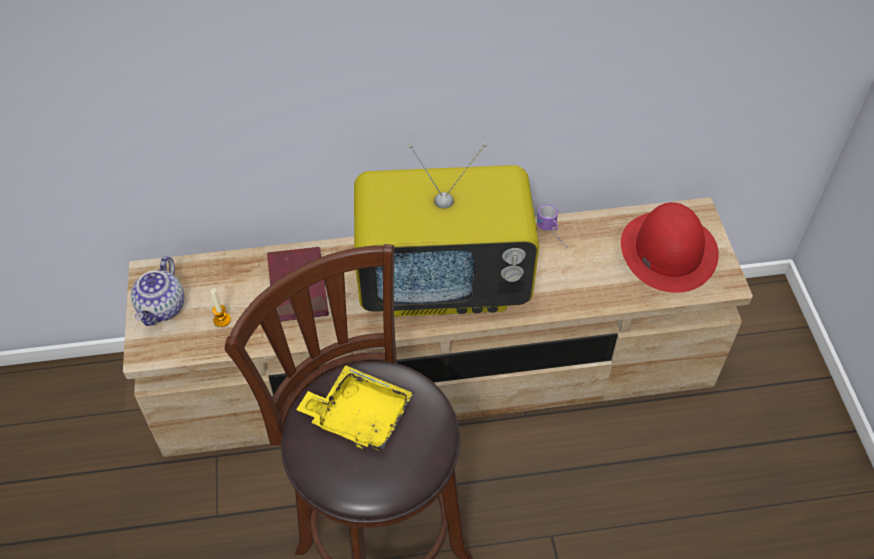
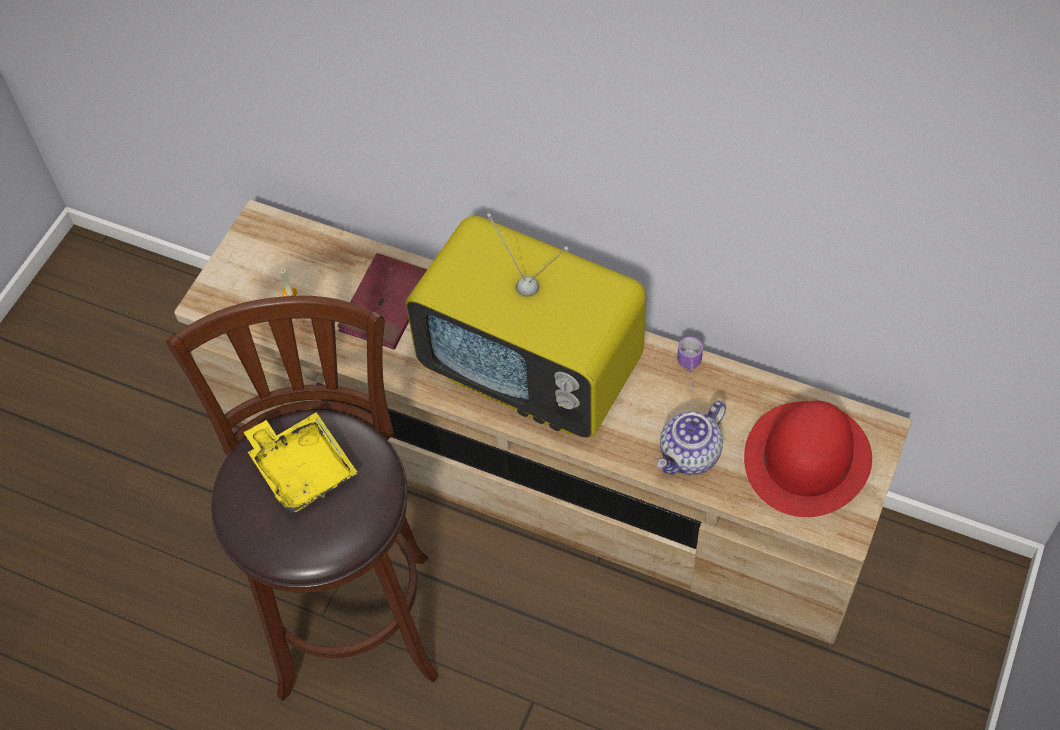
camera: 35 degrees right, 5 degrees up
(162, 308) = (248, 264): teapot -> teapot (690, 455)

